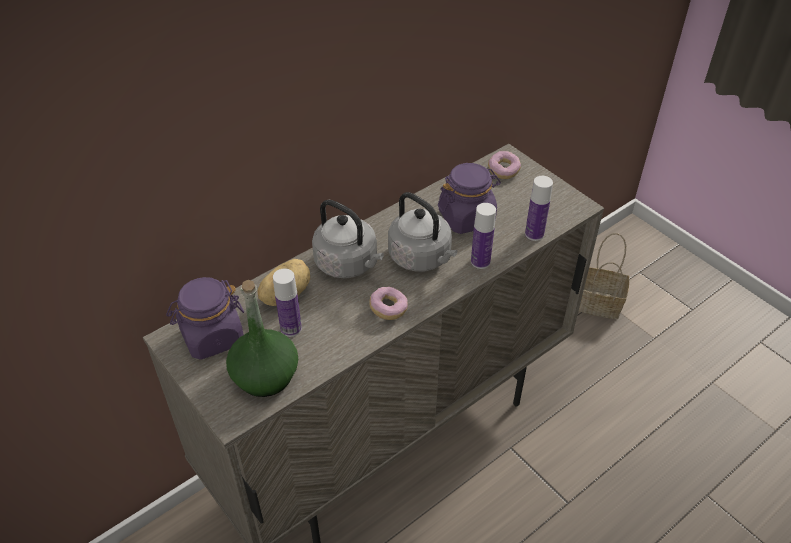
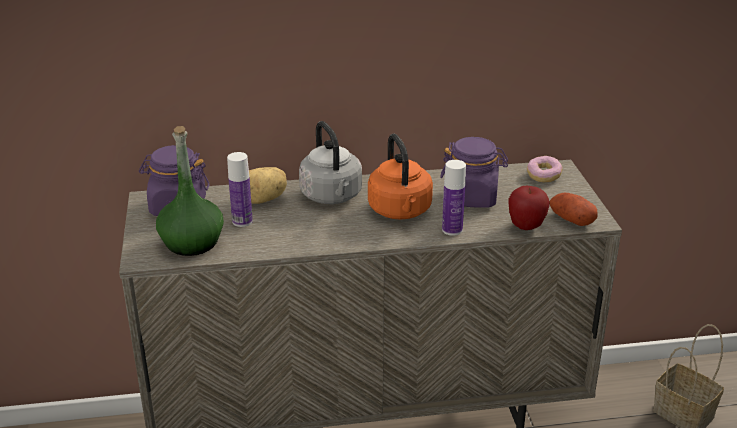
camera: 30 degrees right, 15 degrees down
(388, 309) = (335, 235): donut -> none
(422, 258) = (400, 211): grey kettle -> orange kettle
(534, 234) = (526, 227): bottle -> apple
(561, 212) = (571, 220): none -> potato

